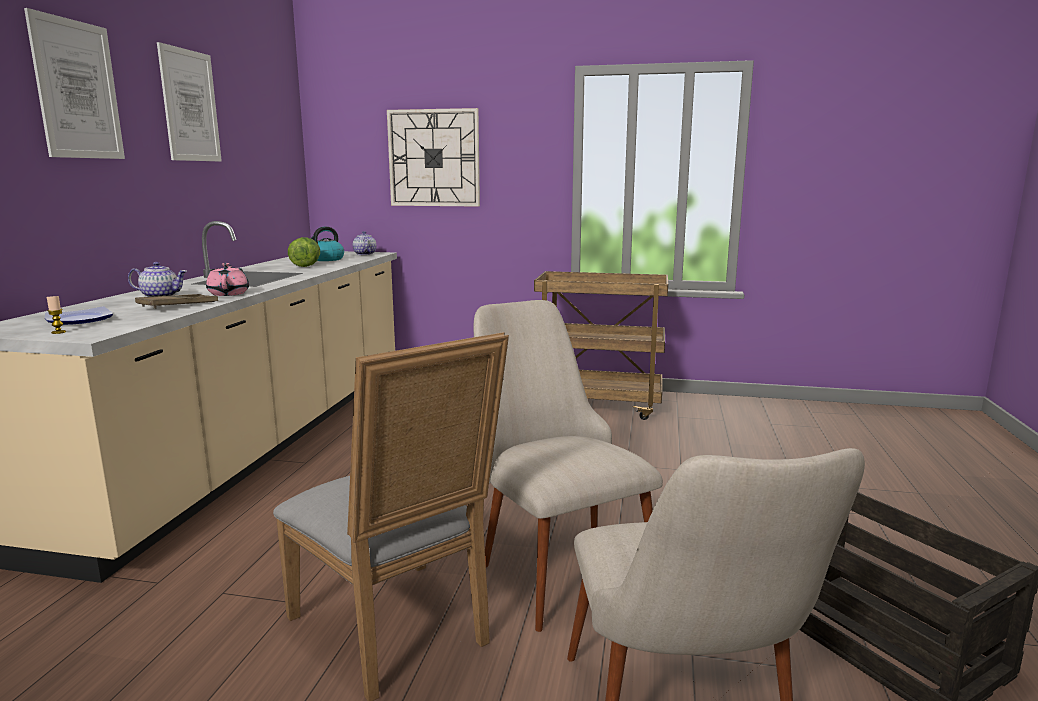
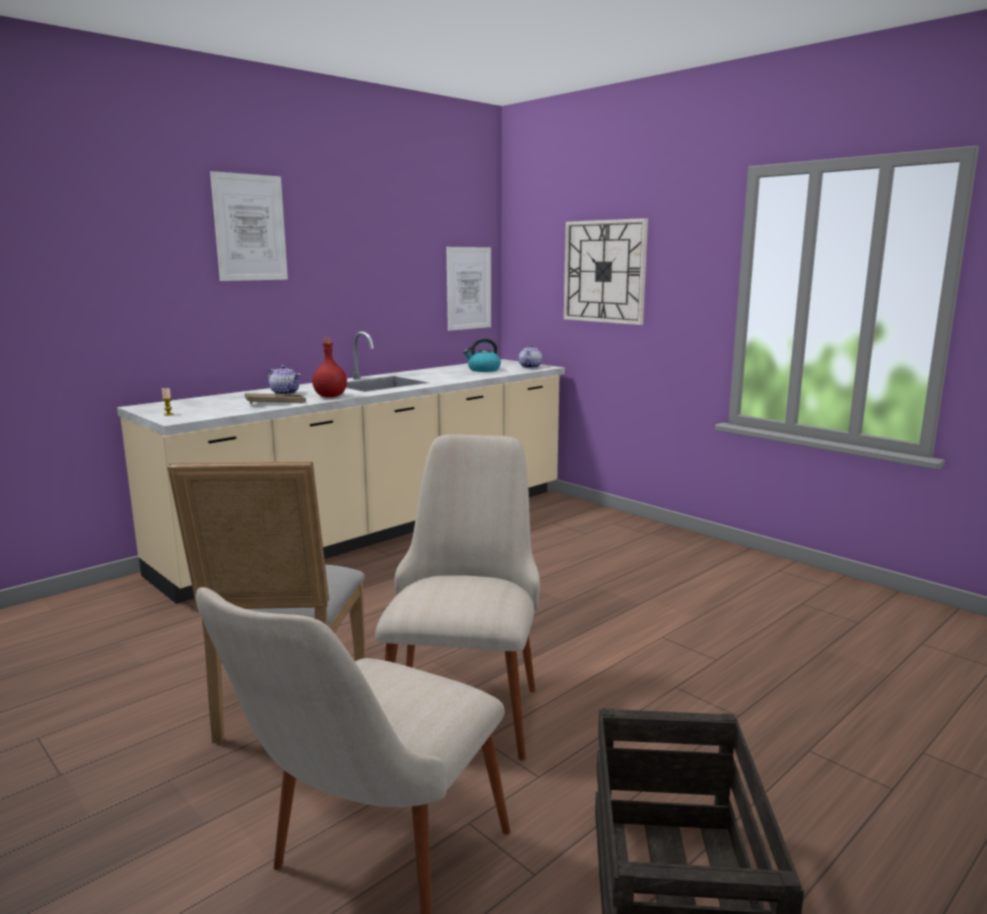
camera: 35 degrees right, 0 degrees up
(81, 320) = (200, 406): plate -> none
(190, 106) = (362, 230): picture -> picture (469, 288)
(229, 293) = (330, 396): pink teapot -> red bottle
(307, 265) = (452, 374): lettuce -> none
(599, 405) = (723, 569): brown cart -> none

